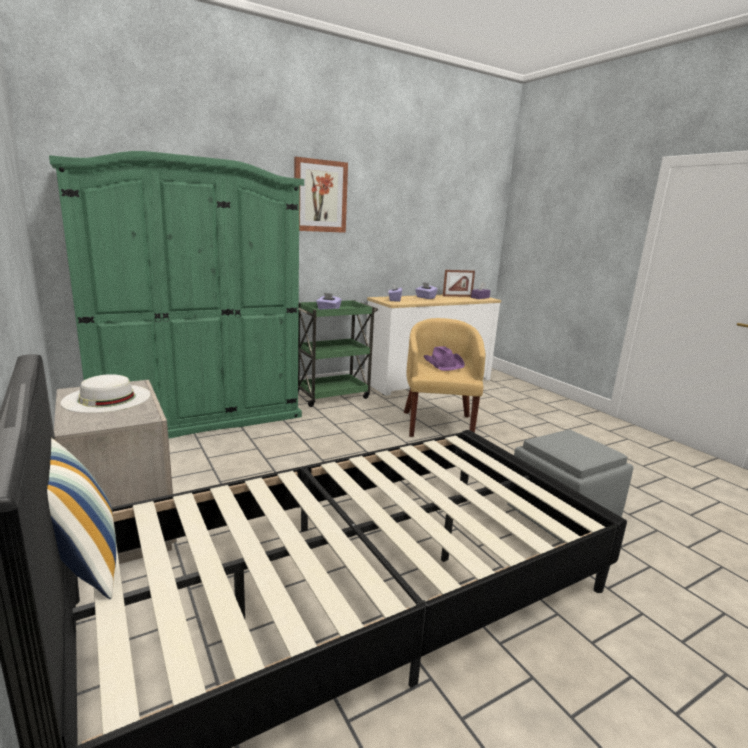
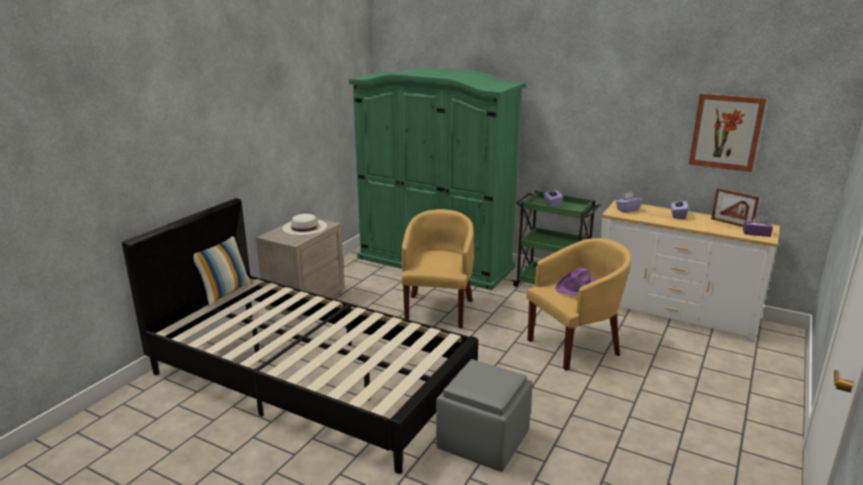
camera: 60 degrees right, 5 degrees up
(298, 452) = (438, 309): none -> yellow armchair
(320, 196) = (568, 95): picture -> picture (726, 132)

